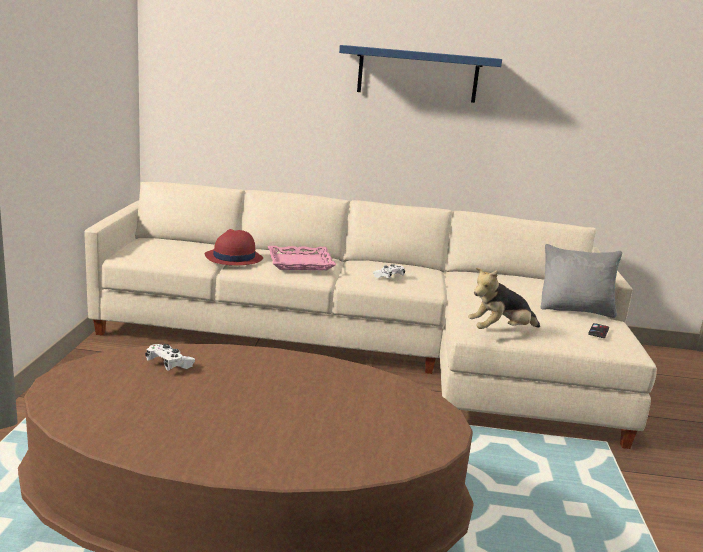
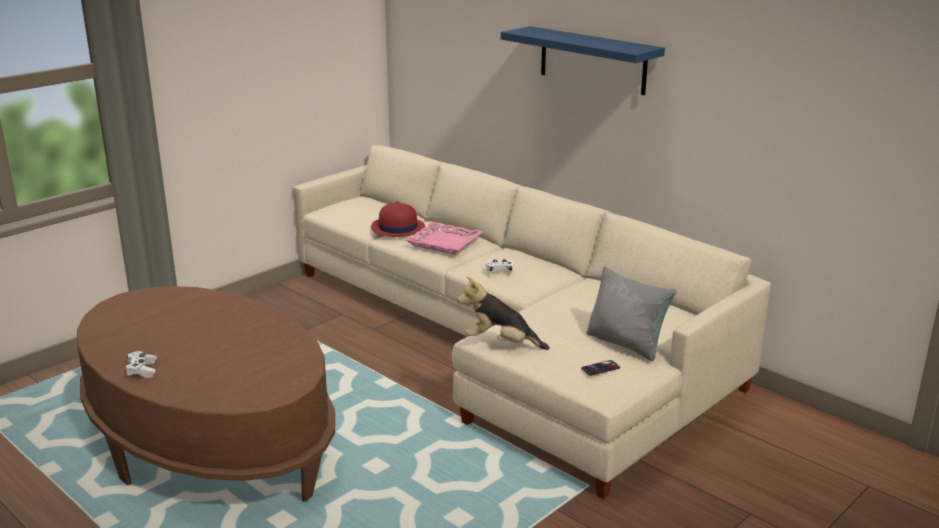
camera: 40 degrees right, 5 degrees up
(169, 364) = (195, 304): white game controller -> white game controller (142, 370)

